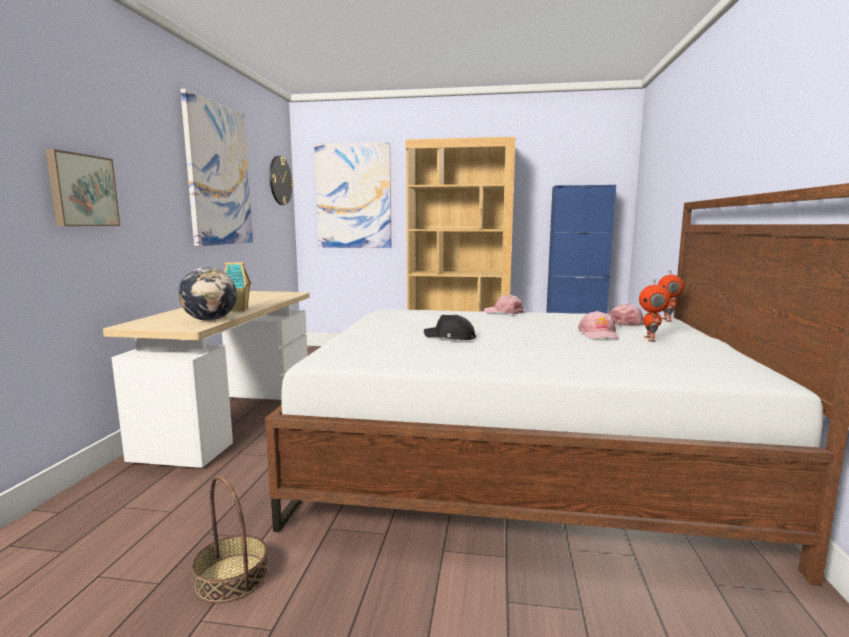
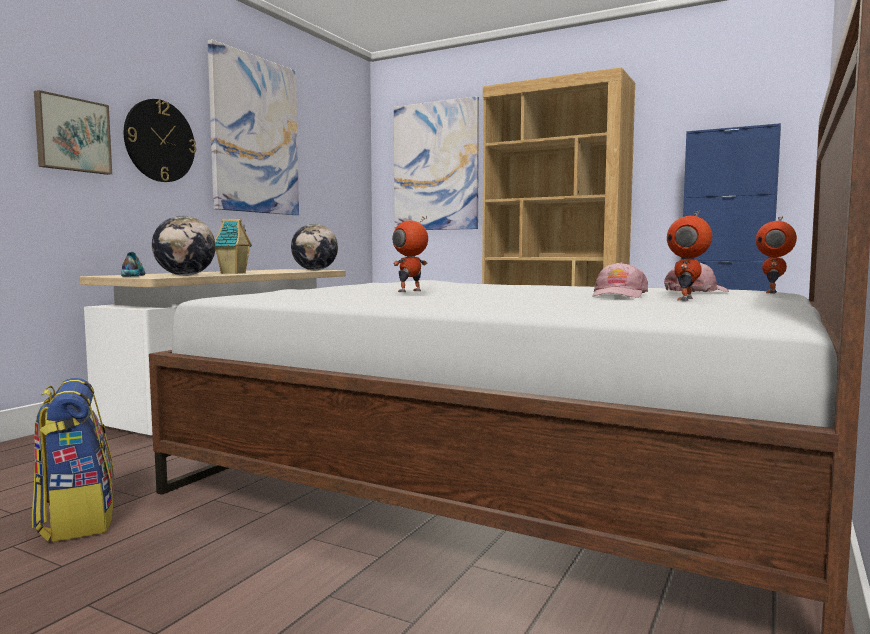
camera: 20 degrees right, 5 degrees down
(159, 324) = (131, 276): none -> shoe
(231, 577) = (76, 520): basket -> backpack
(280, 180) = (349, 150): wall clock -> wall clock (159, 141)
(286, 294) = (315, 270): none -> globe
(450, 337) = (410, 291): black cap -> toy robot
(504, 312) = (542, 284): pink cap -> none

